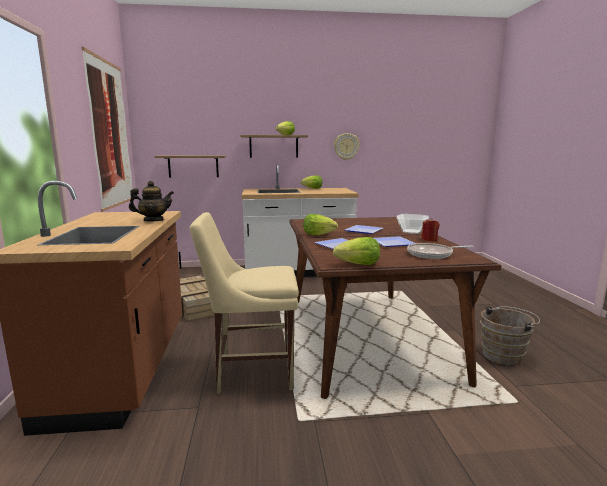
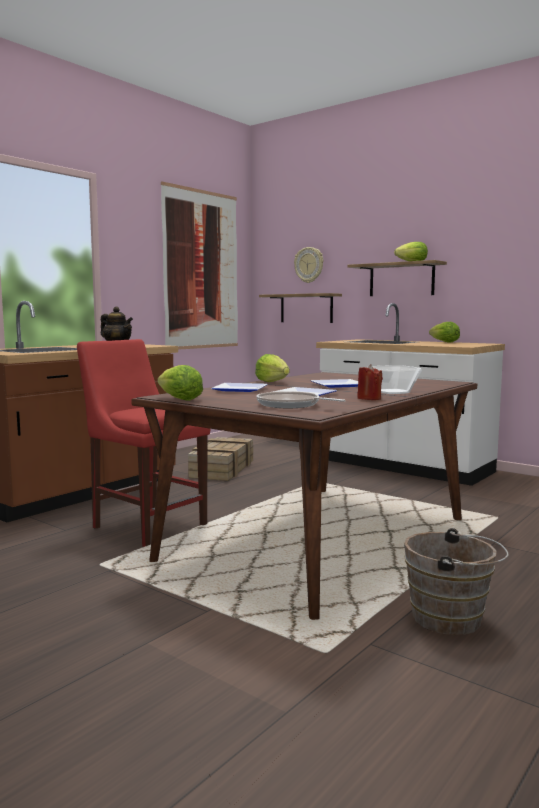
camera: 45 degrees right, 5 degrees down
(250, 372) = (146, 525): beige chair -> red chair
(346, 146) = (511, 276): wall clock -> wall clock (309, 265)

